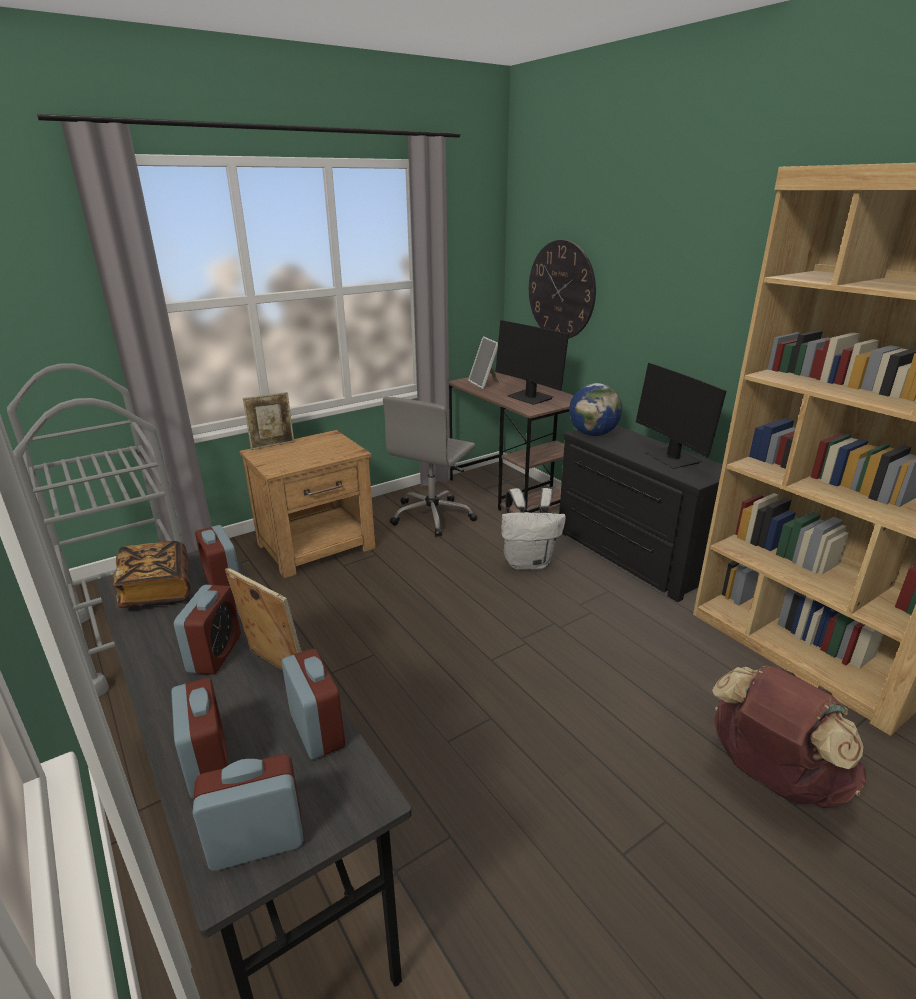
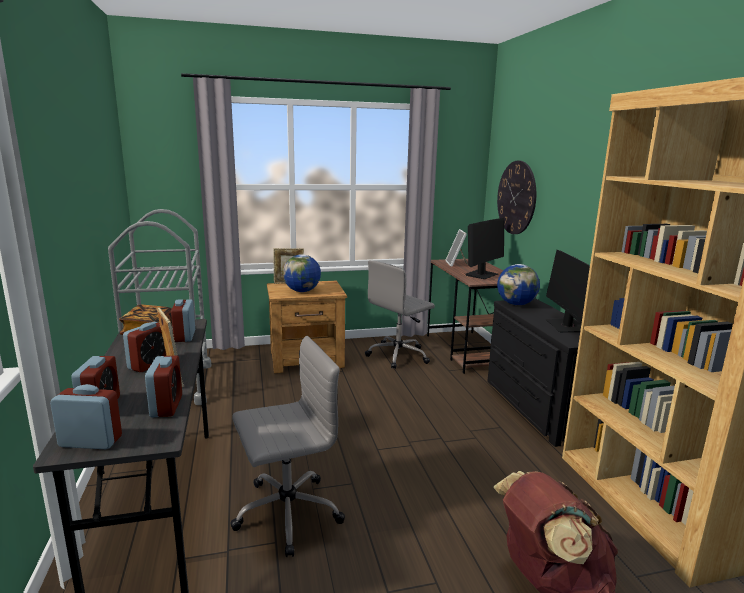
camera: 20 degrees right, 10 degrees down
(304, 457) = (302, 291): none -> globe
(436, 788) = (286, 513): none -> grey office chair
(528, 562) = (449, 396): white backpack -> none
(530, 398) = (481, 275): monitor -> monitor turned 120 degrees counterclockwise

